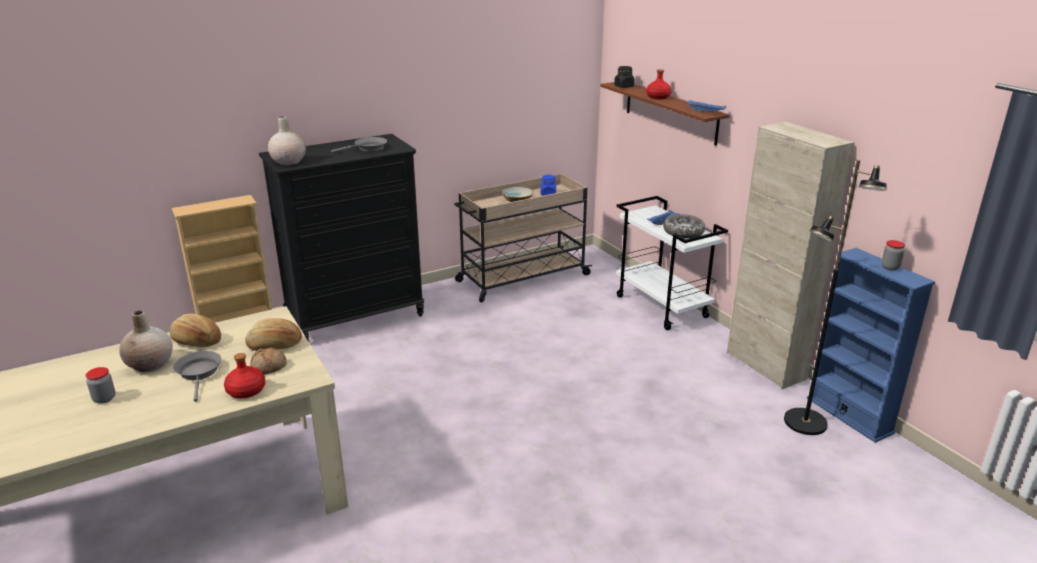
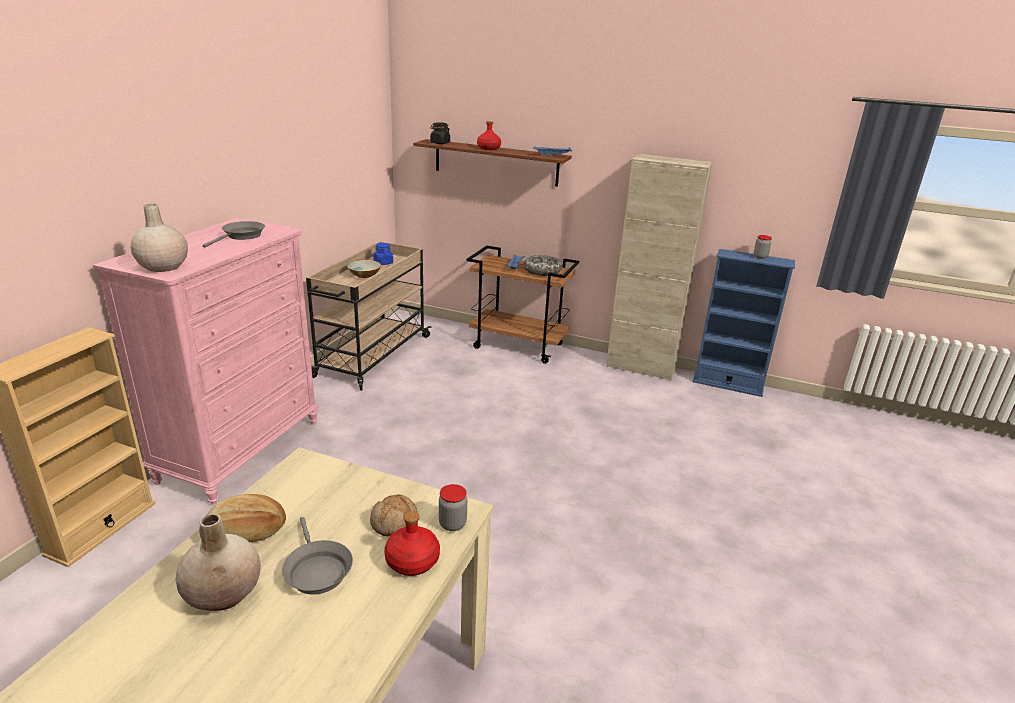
camera: 40 degrees left, 0 degrees up
(104, 398) = (225, 674): jar -> jar (452, 524)
(199, 373) = (316, 570): grey frying pan -> grey frying pan turned 150 degrees counterclockwise
(274, 345) = (360, 495): bread -> none
(356, 317) = (241, 450): black dresser -> pink dresser
(662, 307) = (519, 346): white cart -> brown cart
(805, 423) = (712, 399): black floor lamp -> none

